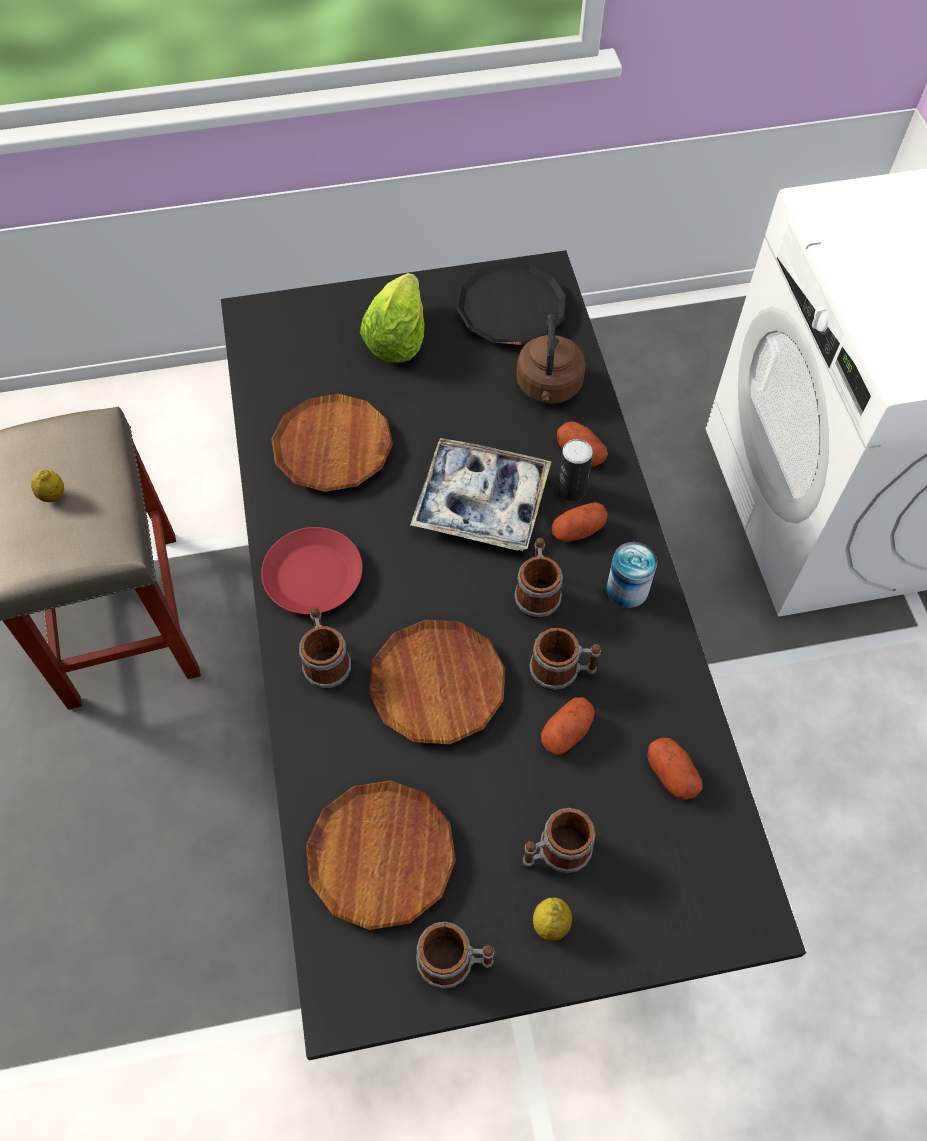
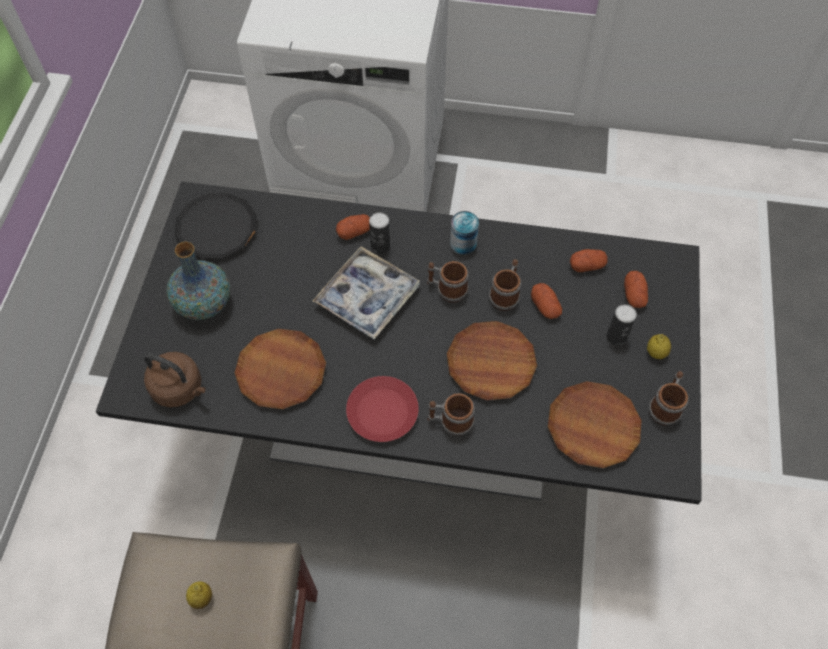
camera: 70 degrees left, 0 degrees up
(397, 338) = (204, 304): lettuce -> vase
(549, 388) = (295, 231): brown kettle -> brown kettle (180, 389)
(555, 853) = (616, 337): mug -> can
(578, 530) = (412, 253): potato -> potato (634, 295)

